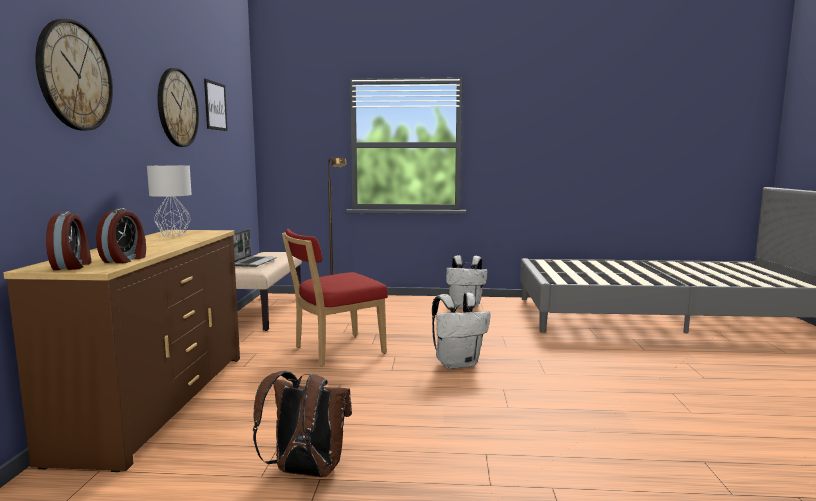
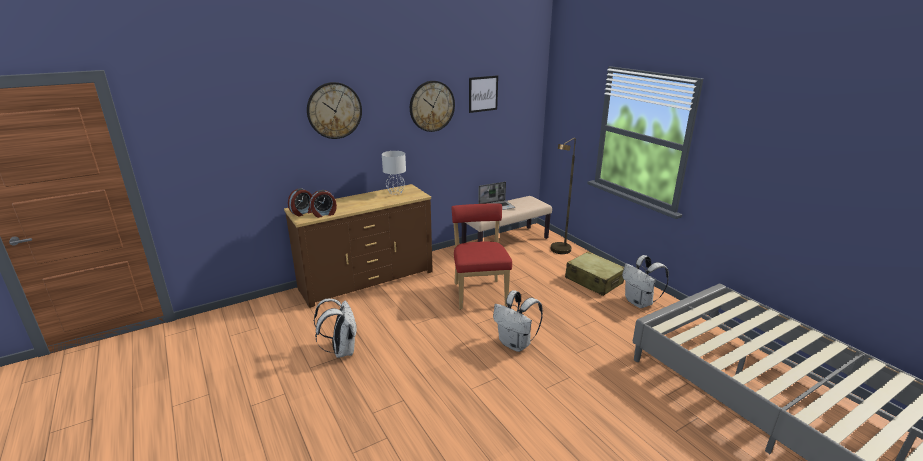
camera: 55 degrees right, 15 degrees up
(305, 472) = (341, 350): brown backpack -> white backpack
(335, 351) = (479, 292): red chair -> red chair turned 60 degrees clockwise
(406, 307) = (593, 281): none -> beige suitcase

